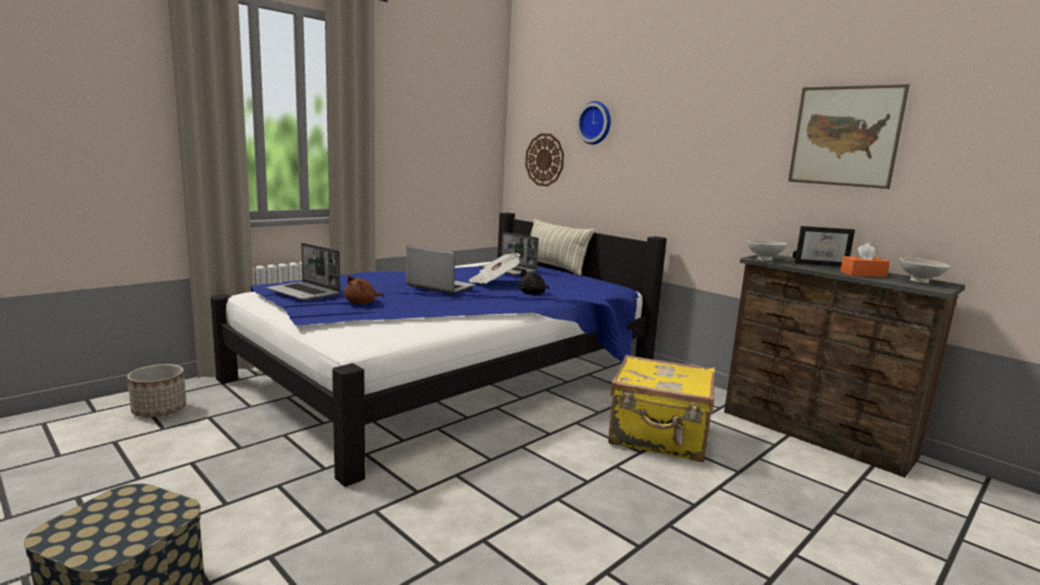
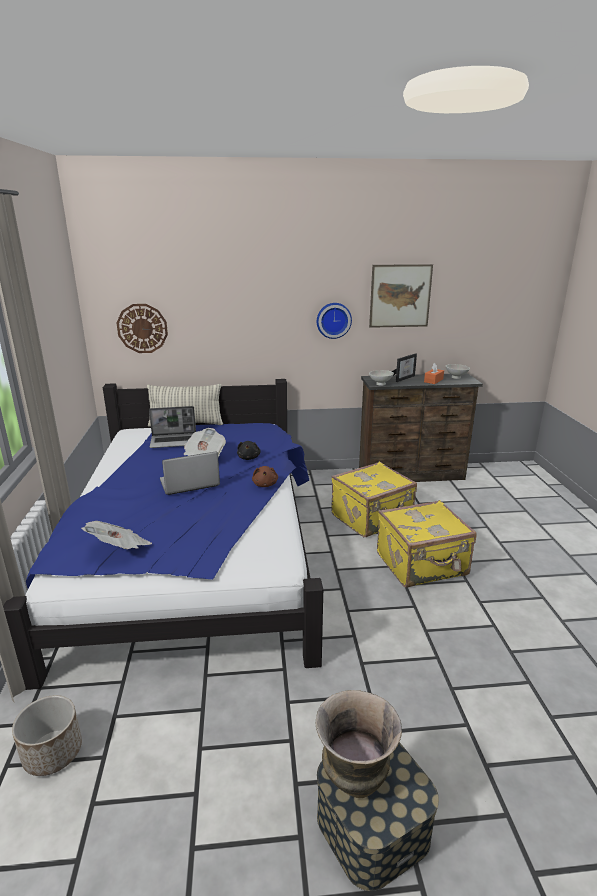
camera: 50 degrees left, 10 degrees up
(122, 506) = (354, 778): none -> vase
(304, 292) = (120, 549): laptop -> newspaper
(362, 303) = (186, 530): brown plush toy -> brown plush toy (265, 484)
(596, 123) = (198, 292): wall clock -> wall clock (333, 320)
(618, 500) = (422, 565): none -> yellow suitcase

